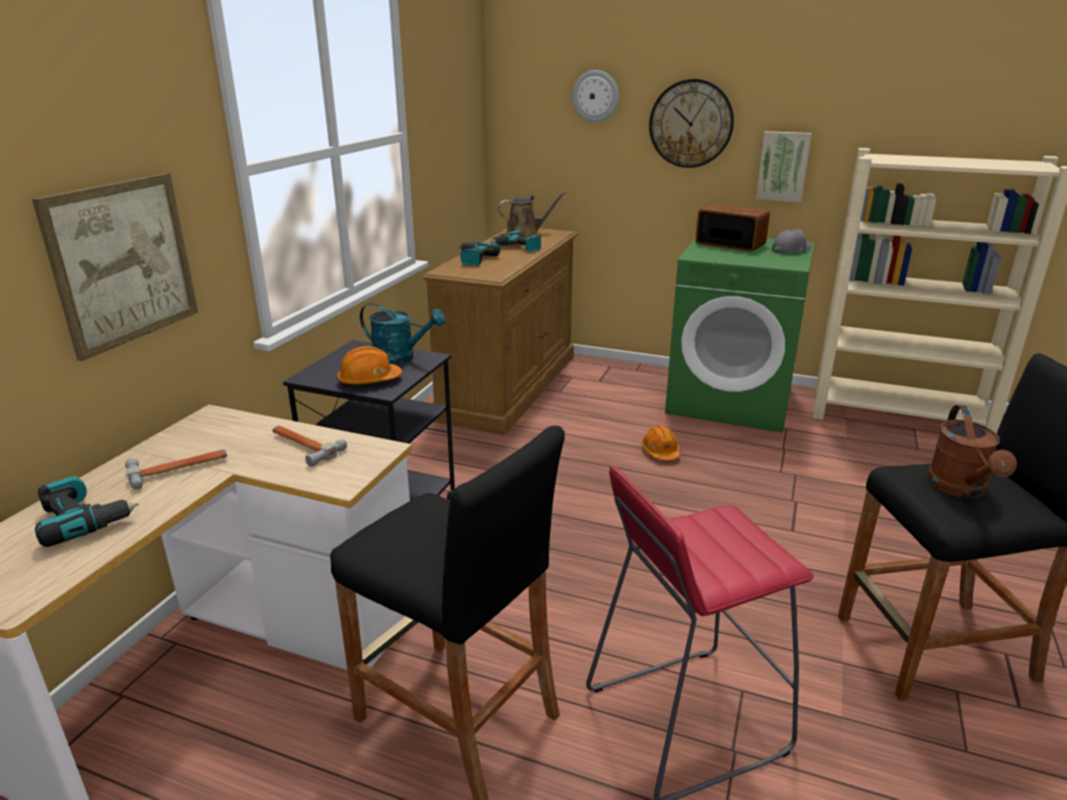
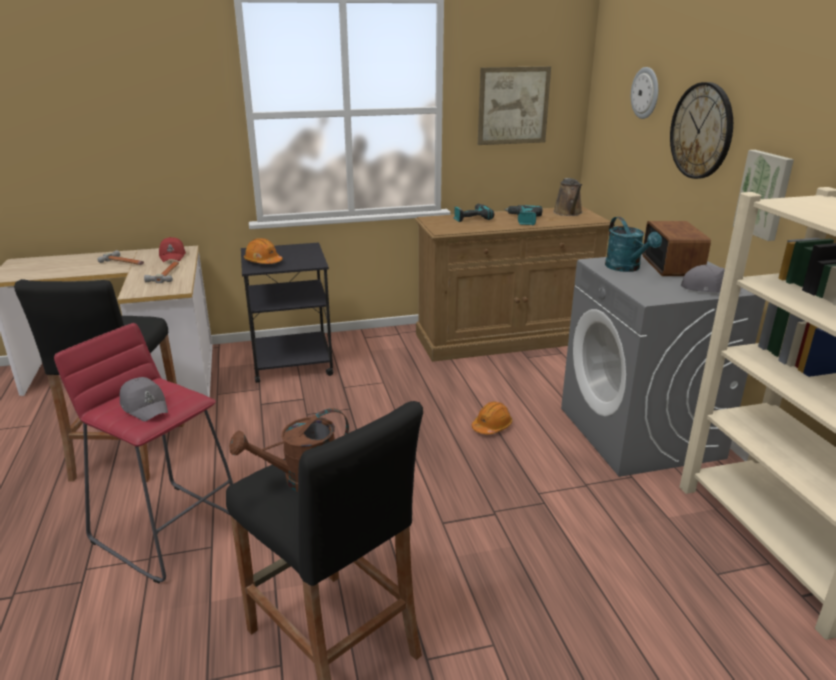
camera: 55 degrees right, 0 degrees up
(84, 519) = (69, 264): power drill -> none
(123, 262) = (151, 153): picture -> picture (513, 106)
(225, 428) = (173, 256): none -> red cap
(401, 358) = (305, 258): turquoise watering can -> turquoise watering can (626, 268)
(525, 233) = (568, 213): brown watering can -> brown watering can turned 45 degrees clockwise
(729, 548) = (145, 406): none -> grey cap
(731, 401) = (640, 433): green washing machine -> grey washing machine

